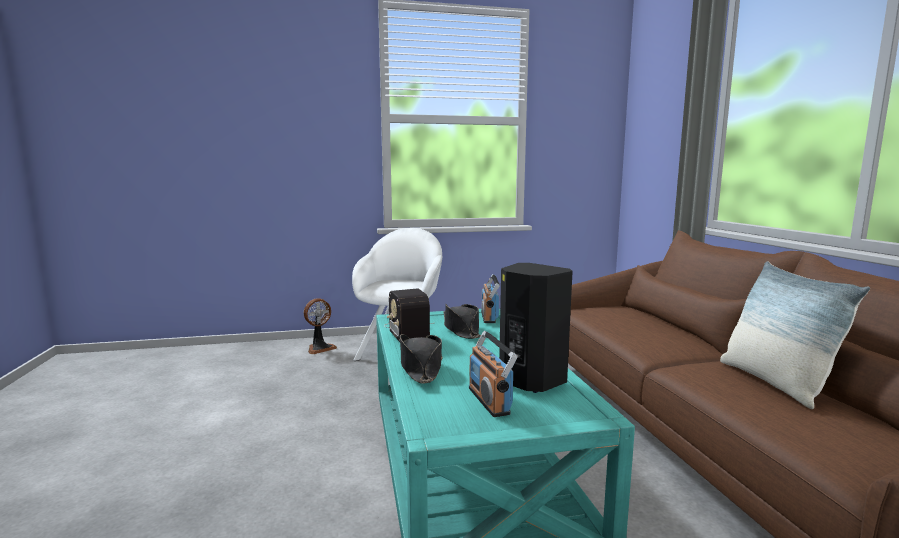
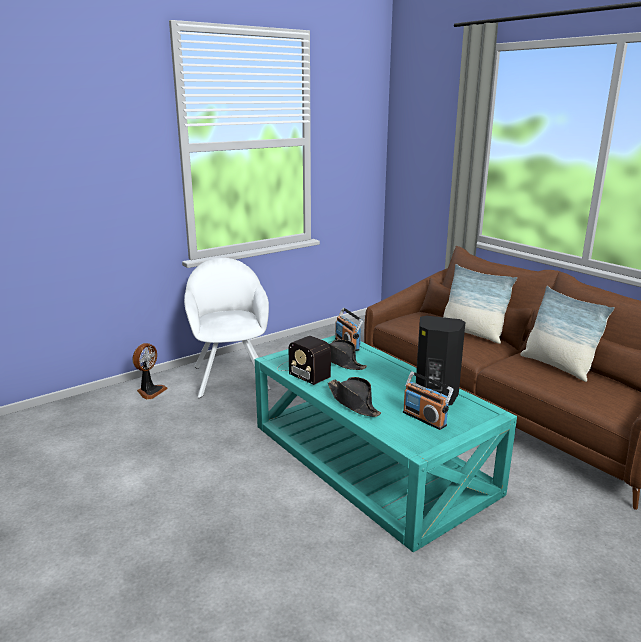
camera: 25 degrees left, 10 degrees up
(667, 331) = (472, 334): none -> pillow

